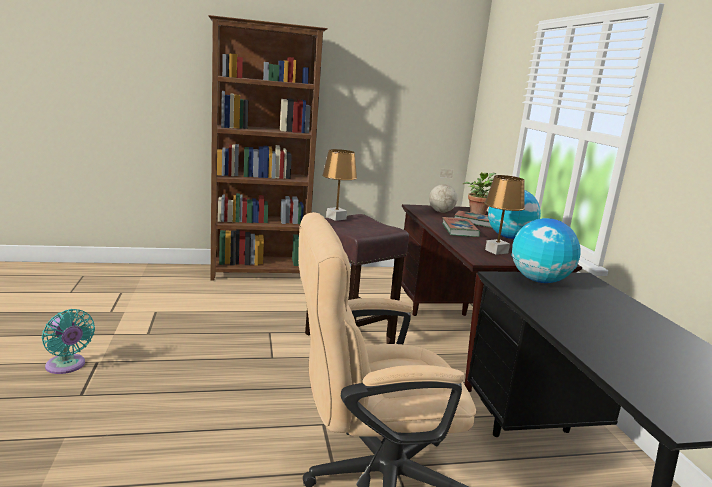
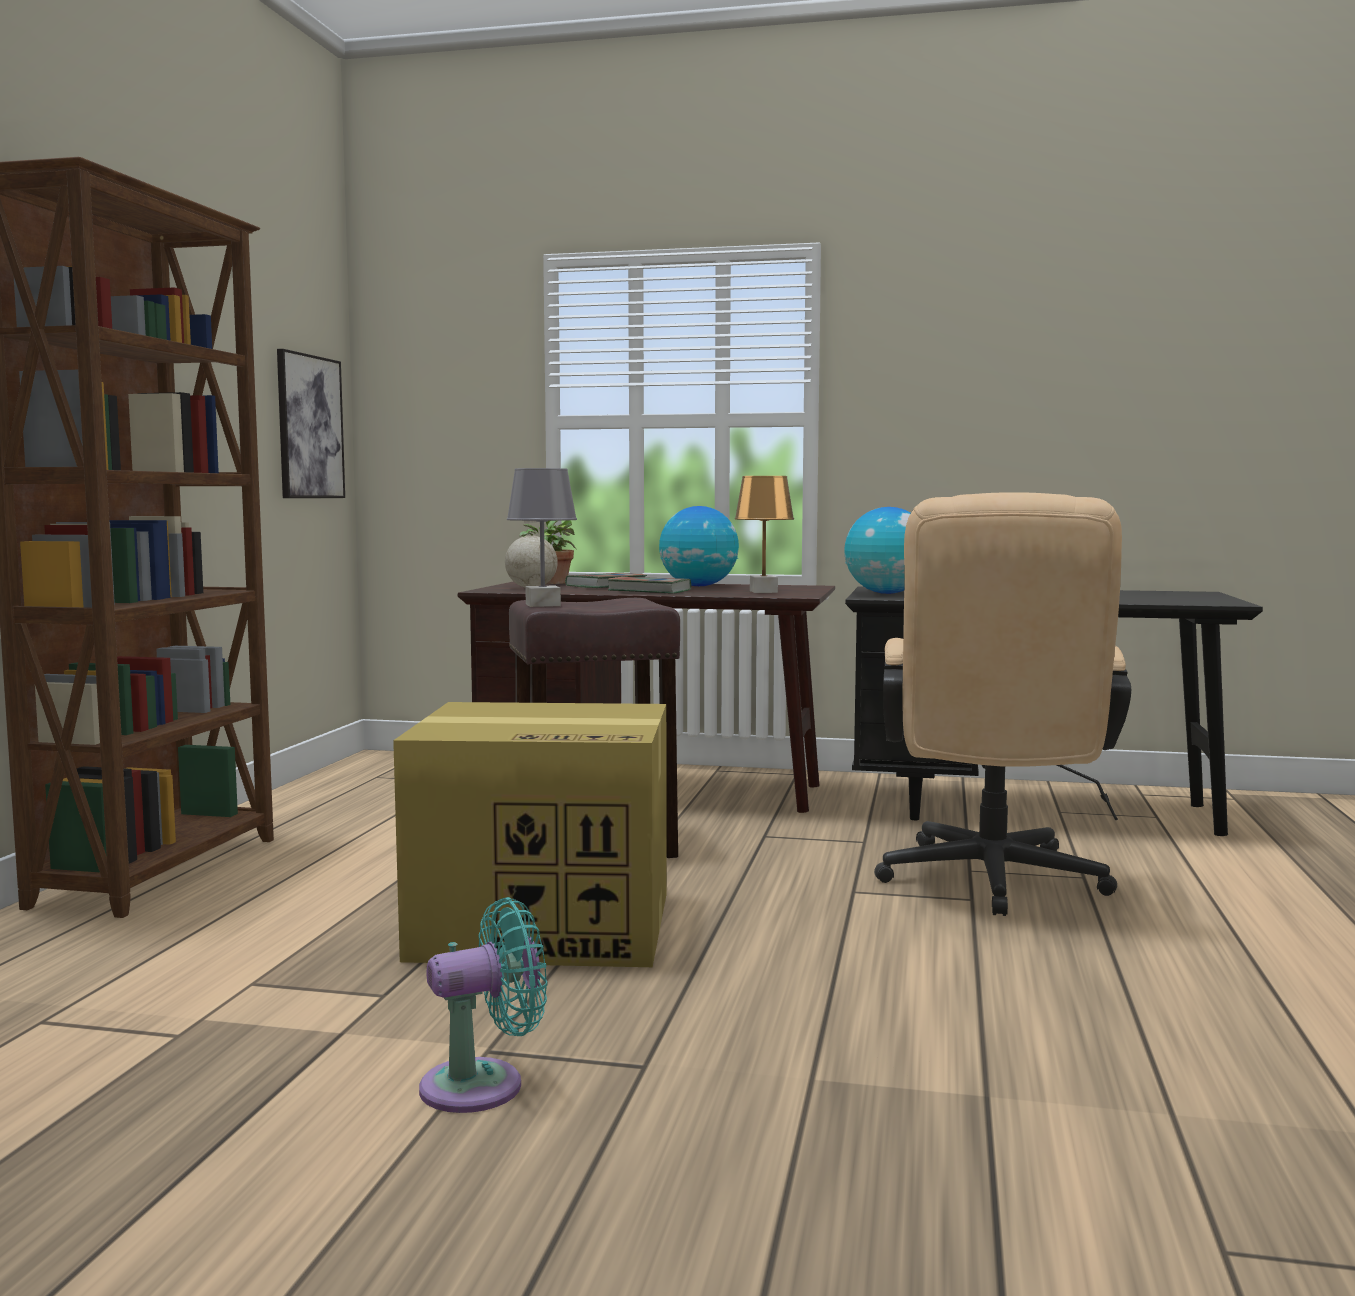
camera: 65 degrees left, 10 degrees down
(232, 349) = (547, 925): none -> cardboard box
(336, 218) = (543, 605): brown table lamp -> grey table lamp
(431, 113) = (309, 427): none -> picture

